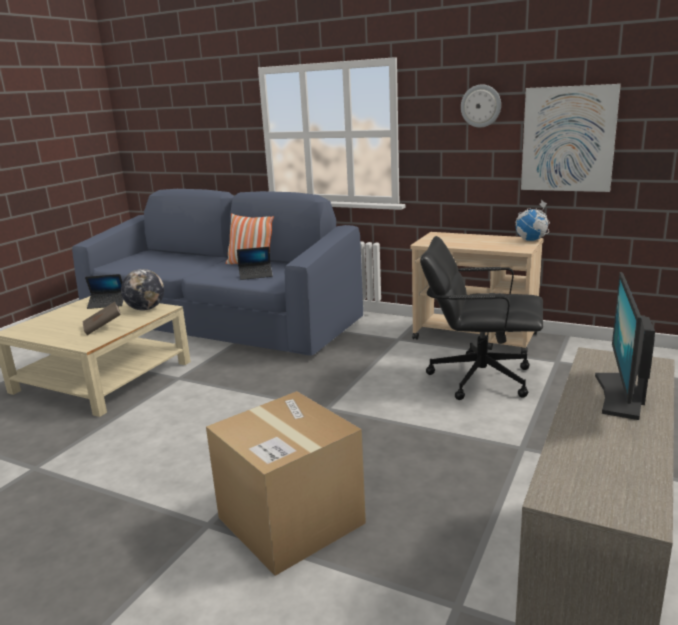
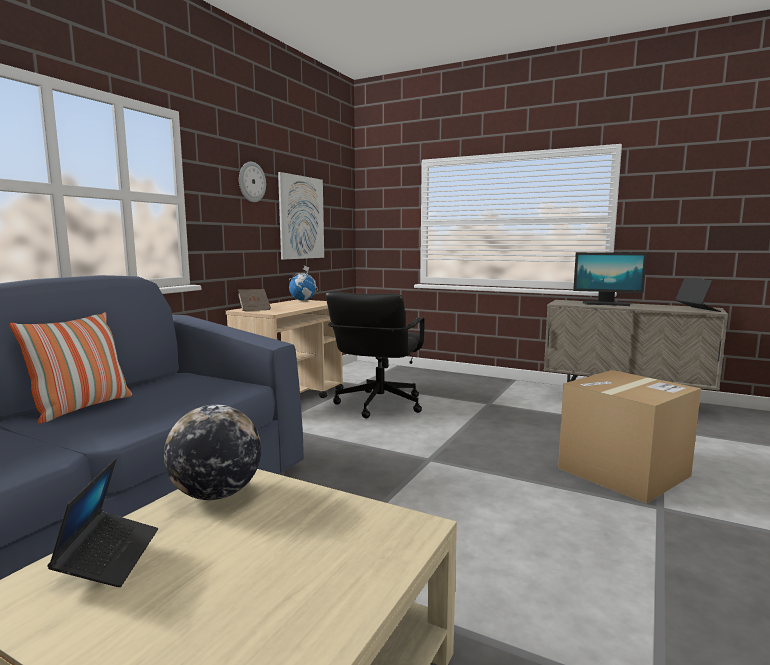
camera: 90 degrees left, 10 degrees down
(103, 327) = (313, 527): brown book -> brown book (254, 308)
(256, 275) = (167, 402): laptop -> laptop (696, 309)

